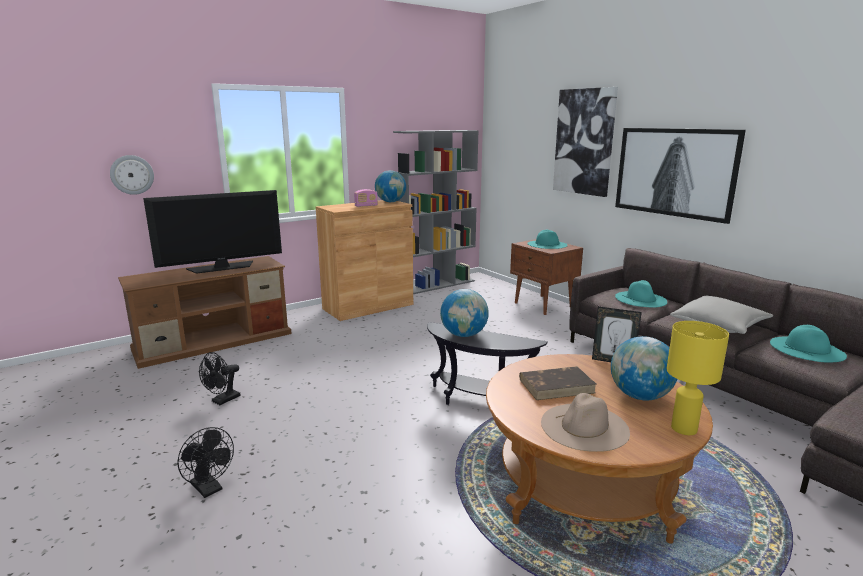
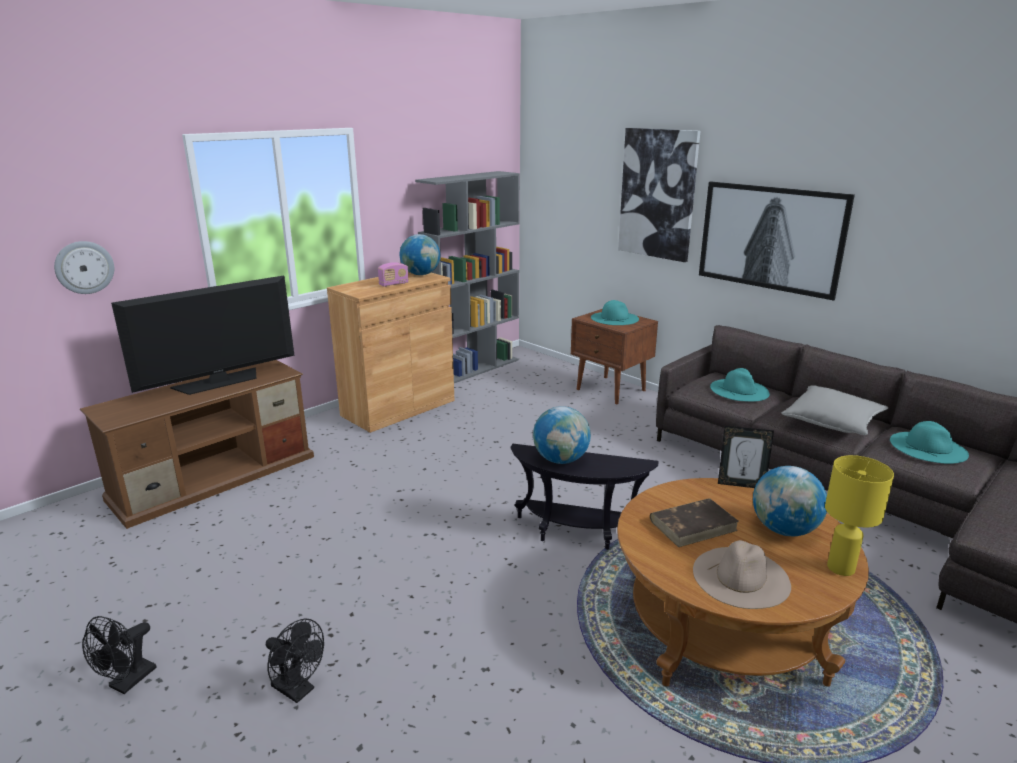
camera: 10 degrees left, 5 degrees up
(222, 401) = (263, 565): black fan -> black fan (127, 683)

